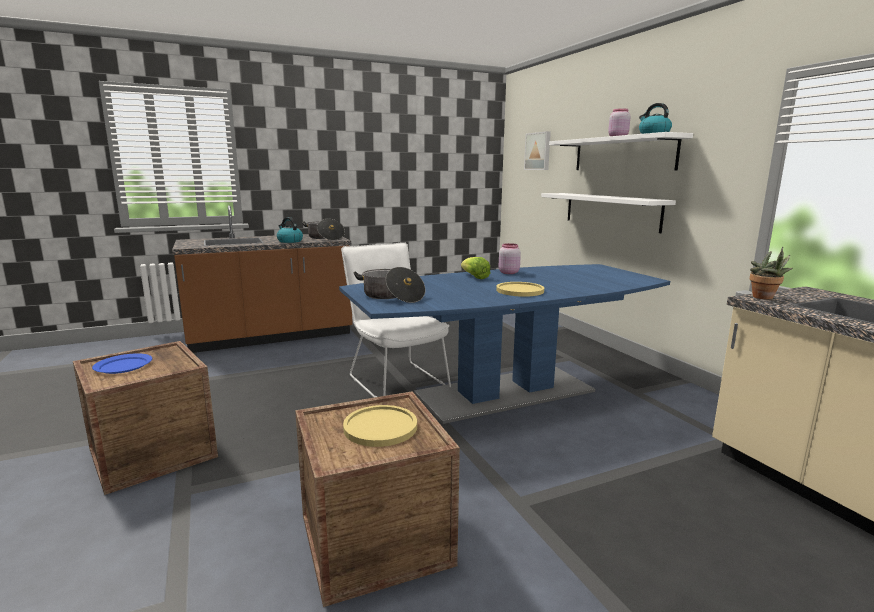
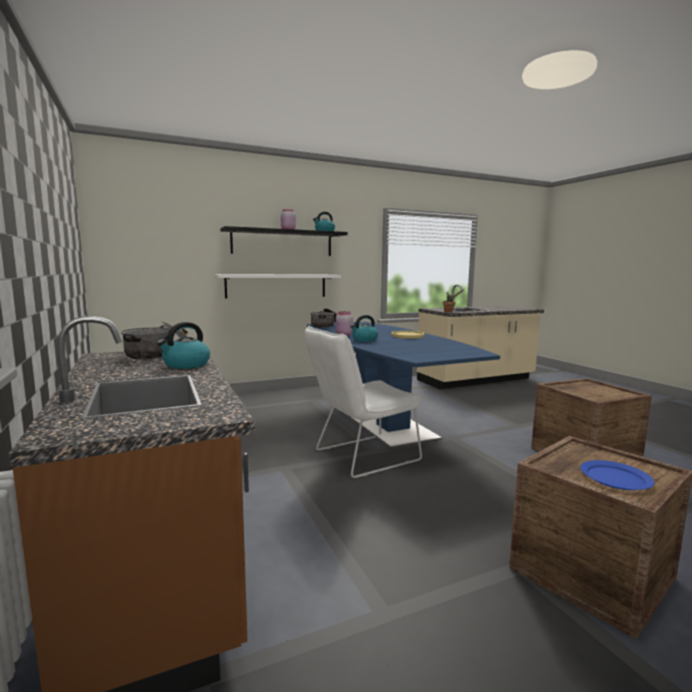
camera: 90 degrees left, 5 degrees down
(380, 427) = (586, 389): yellow plate -> none
(391, 296) = (447, 352): cooking pot -> cooking pot (326, 325)
(474, 277) = (364, 340): lettuce -> kettle
(538, 151) = (164, 232): picture -> none
(622, 154) = (282, 242): white shelf -> black shelf

